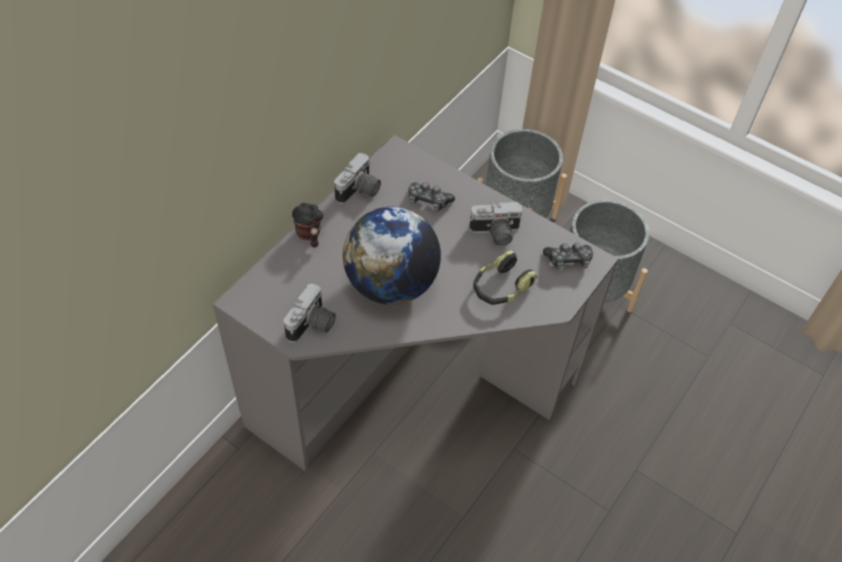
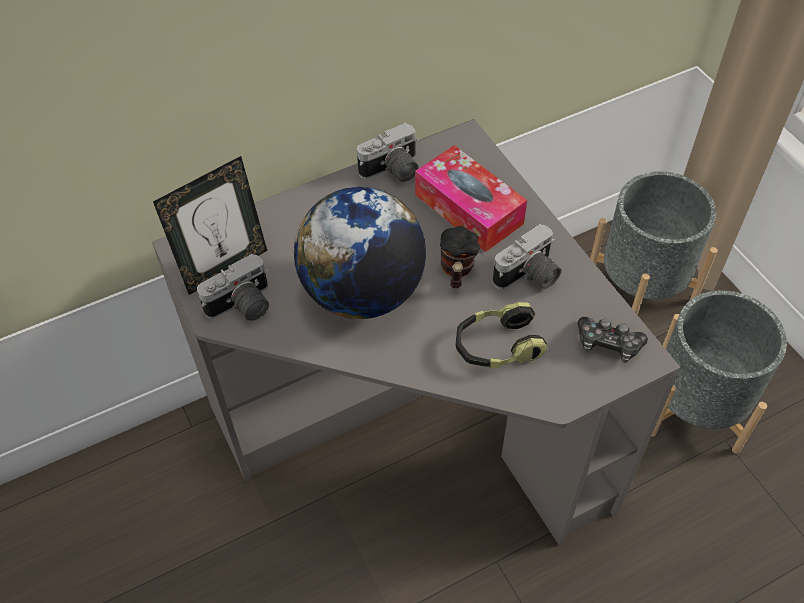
camera: 30 degrees right, 0 degrees up
(281, 303) = (224, 267): none -> picture frame
(309, 236) = (304, 203): mug -> mug (456, 271)
(428, 201) = (468, 209): game controller -> tissue box
(495, 234) = (529, 277): camera -> camera turned 60 degrees counterclockwise

